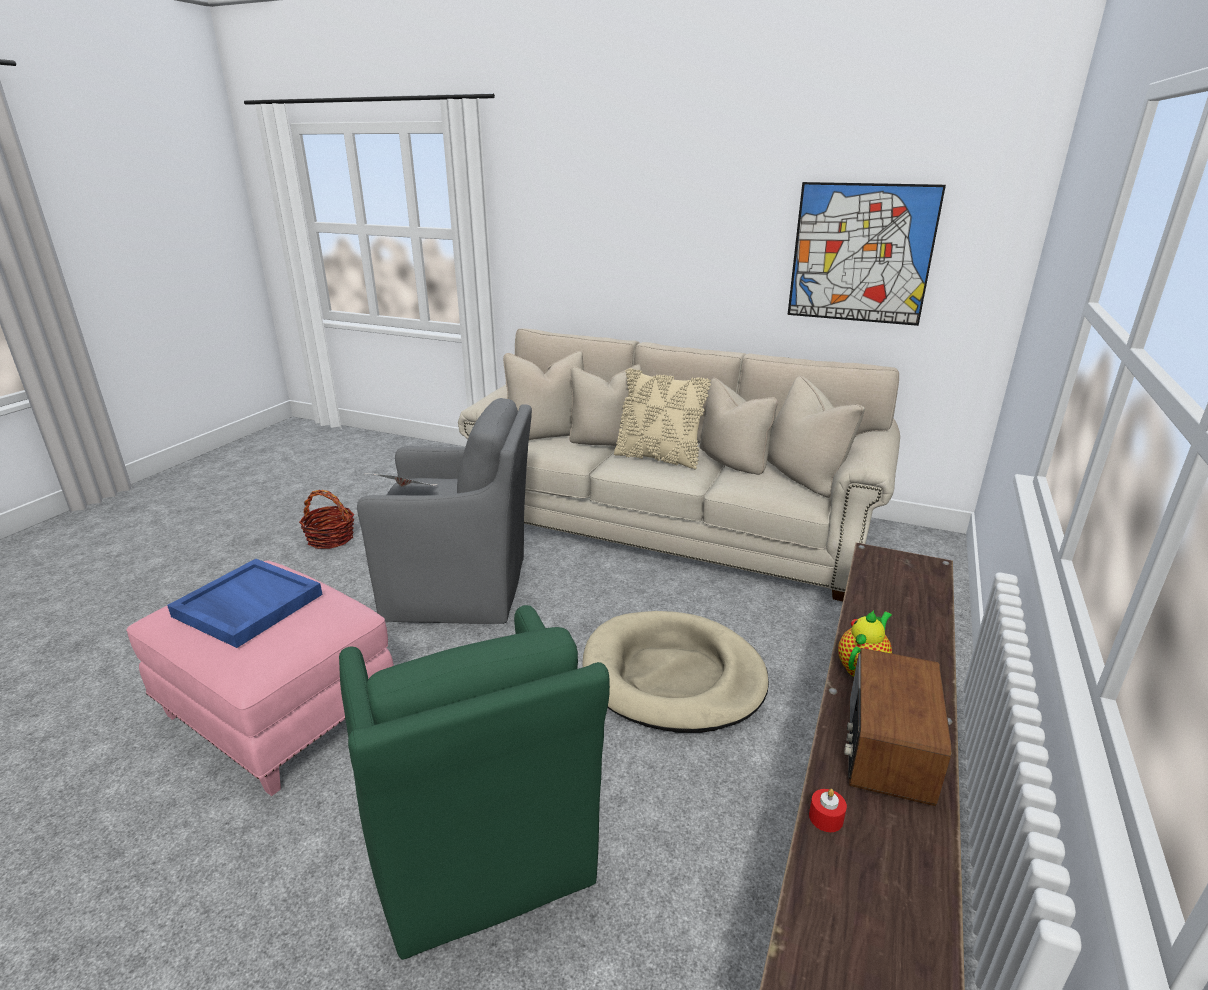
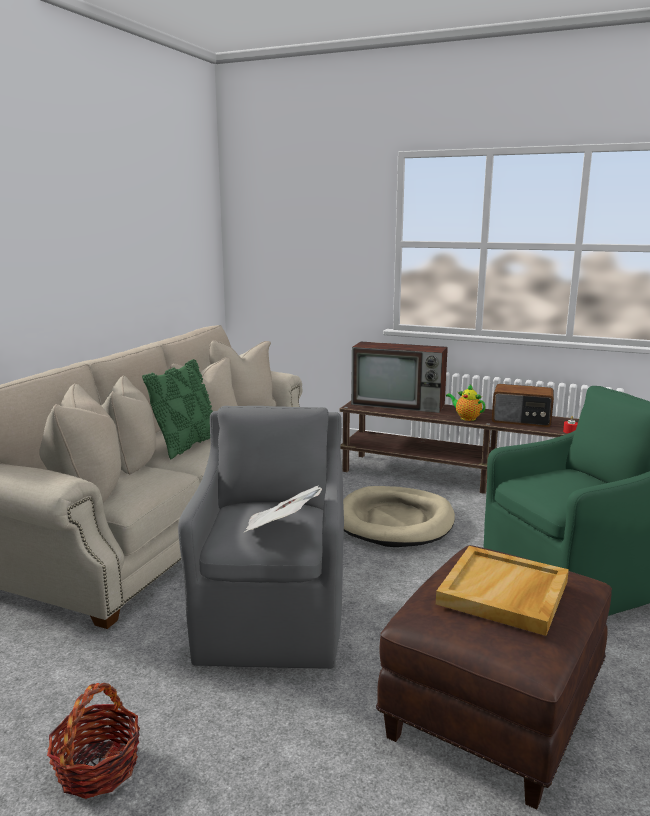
camera: 90 degrees left, 10 degrees down
(247, 605) = (504, 593): blue tray -> beige tray
(277, 711) = (495, 711): pink ottoman -> brown ottoman
(659, 458) = (187, 444): beige pillow -> green pillow
(861, 254) = (161, 253): picture -> none
(908, 596) = (400, 404): none -> television

